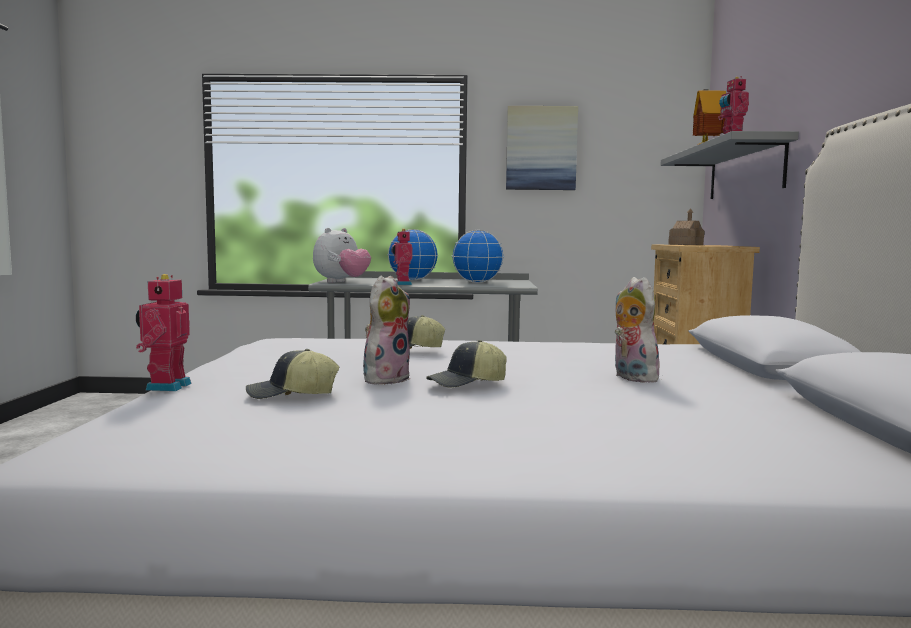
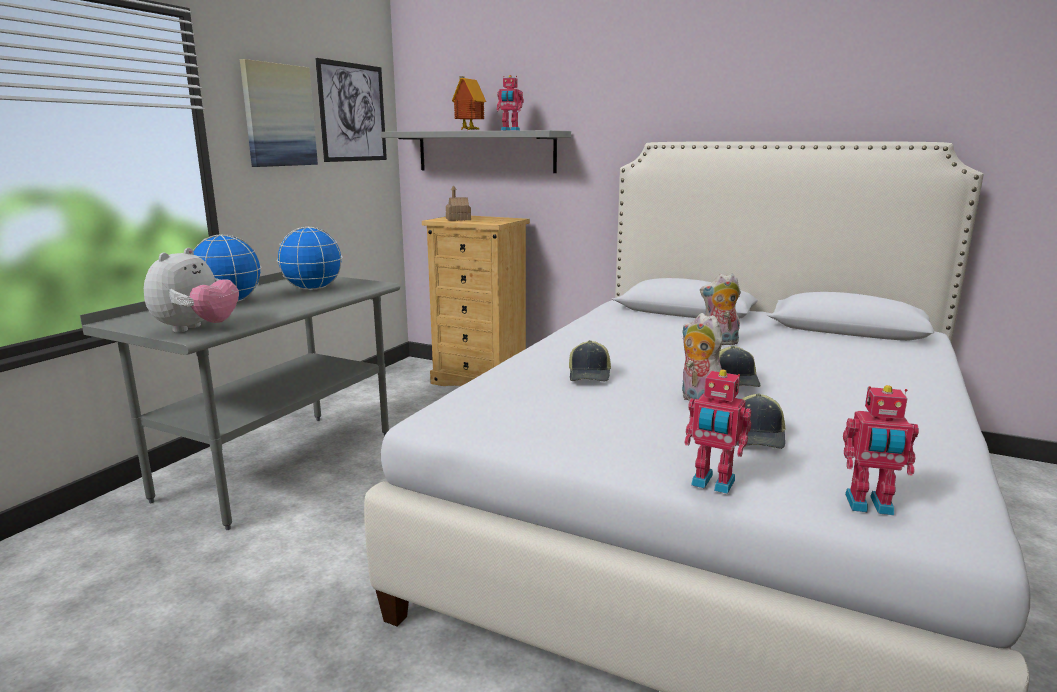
camera: 65 degrees left, 10 degrees up
(341, 282) = (196, 329): plush toy -> plush toy turned 45 degrees clockwise
(401, 284) = (278, 312): toy robot -> toy robot (869, 506)
(635, 143) = (353, 112): none -> picture

